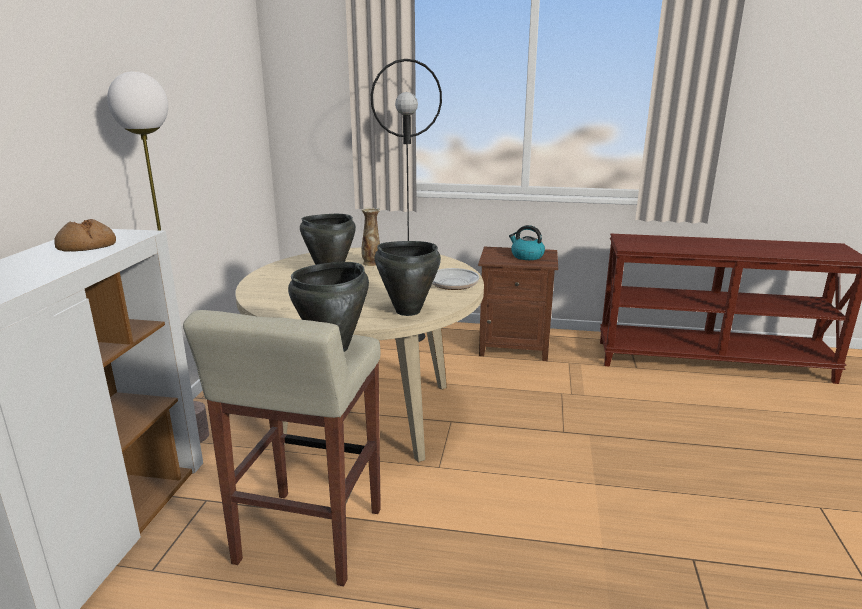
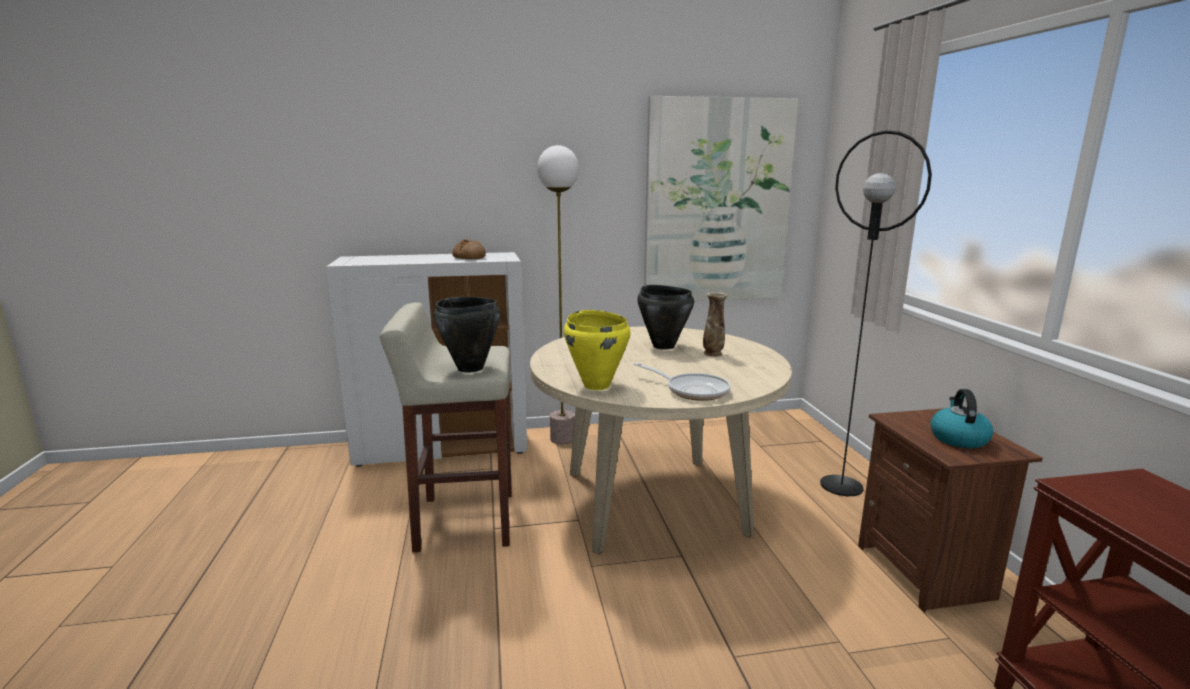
camera: 70 degrees right, 5 degrees down
(219, 129) = (717, 202): none -> picture
(407, 311) = (597, 385): black cooking pot -> yellow cooking pot

